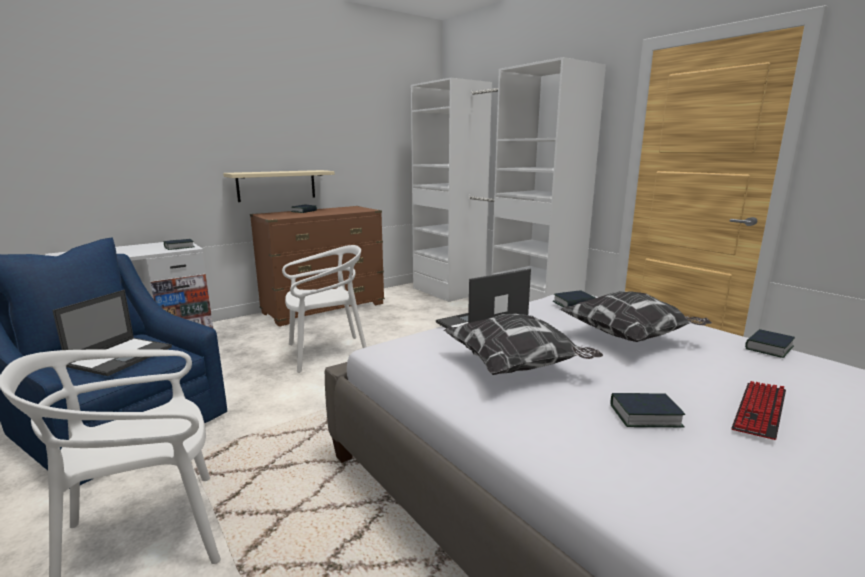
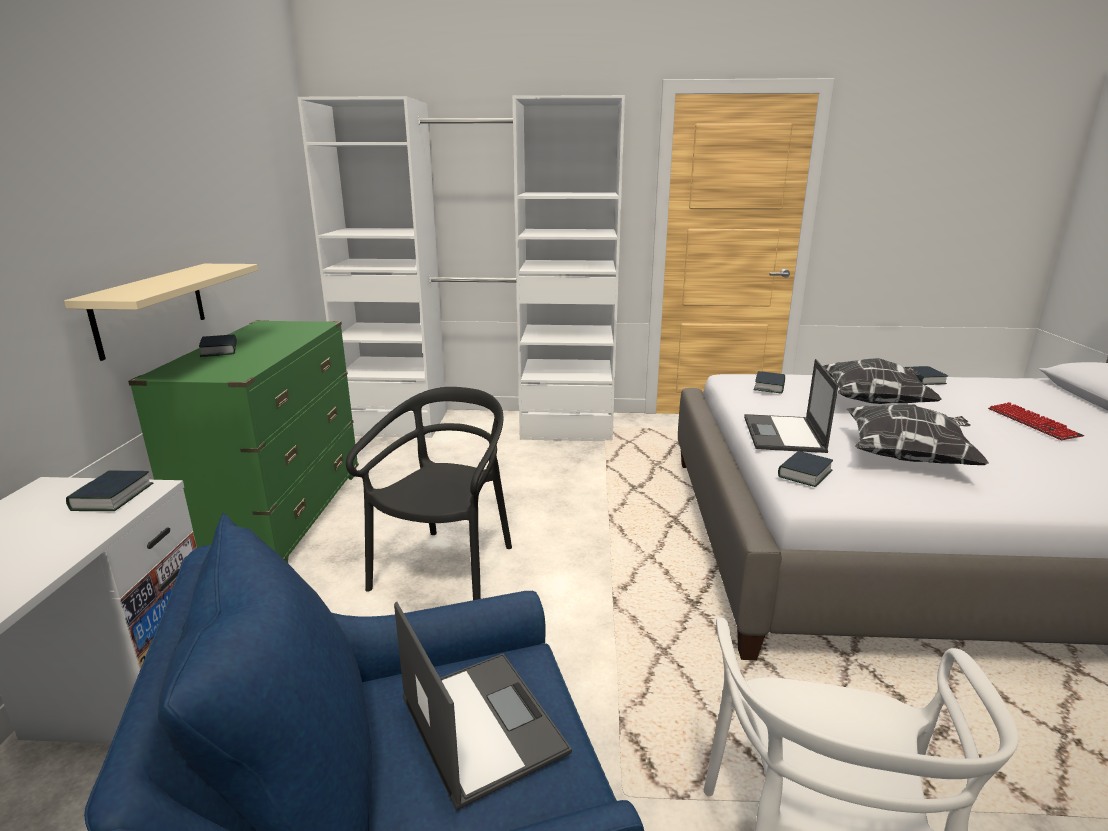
camera: 50 degrees left, 5 degrees up
(324, 309) = (281, 517): brown dresser -> green dresser
(326, 352) = (446, 570): white chair -> black chair
(645, 416) = (1029, 453): book -> book (804, 474)

